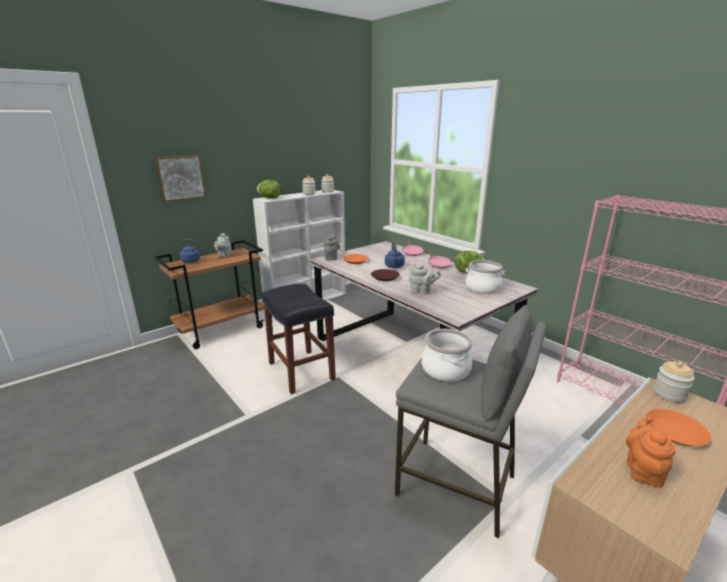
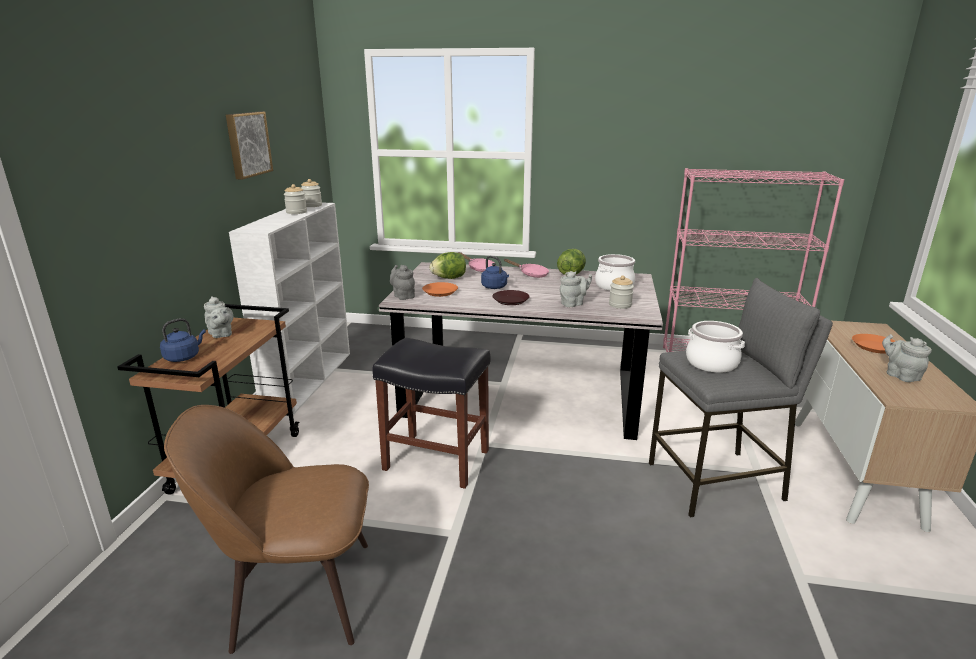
camera: 40 degrees left, 0 degrees up
(155, 402) = (297, 593): none -> brown chair
(180, 178) = (134, 211): picture -> picture (247, 144)
(269, 198) = (257, 227): lettuce -> lettuce (449, 278)
(642, 470) = (900, 375): orange teapot -> grey teapot
(669, 394) = (836, 326): jar -> jar (620, 305)

